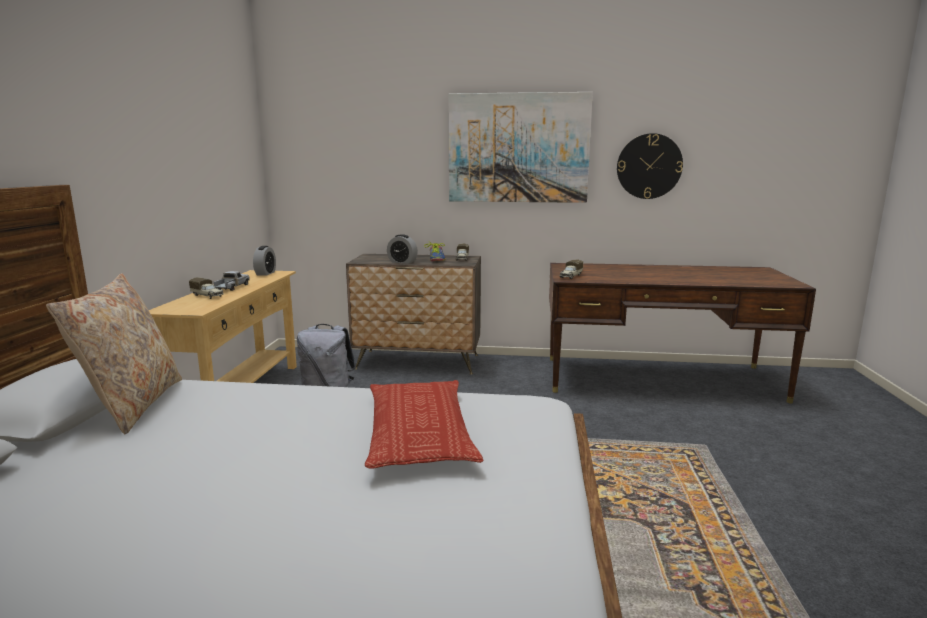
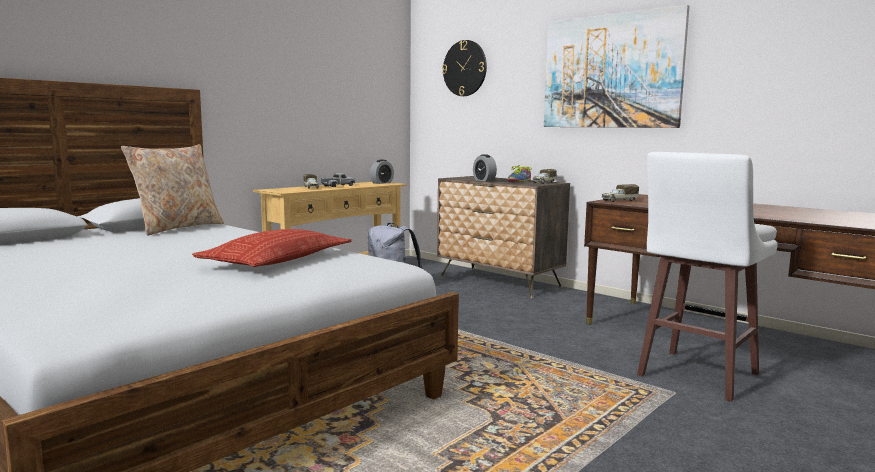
camera: 35 degrees right, 5 degrees down
(649, 166) = (755, 85): wall clock -> wall clock (465, 68)
(690, 423) = (695, 375): none -> white stool

